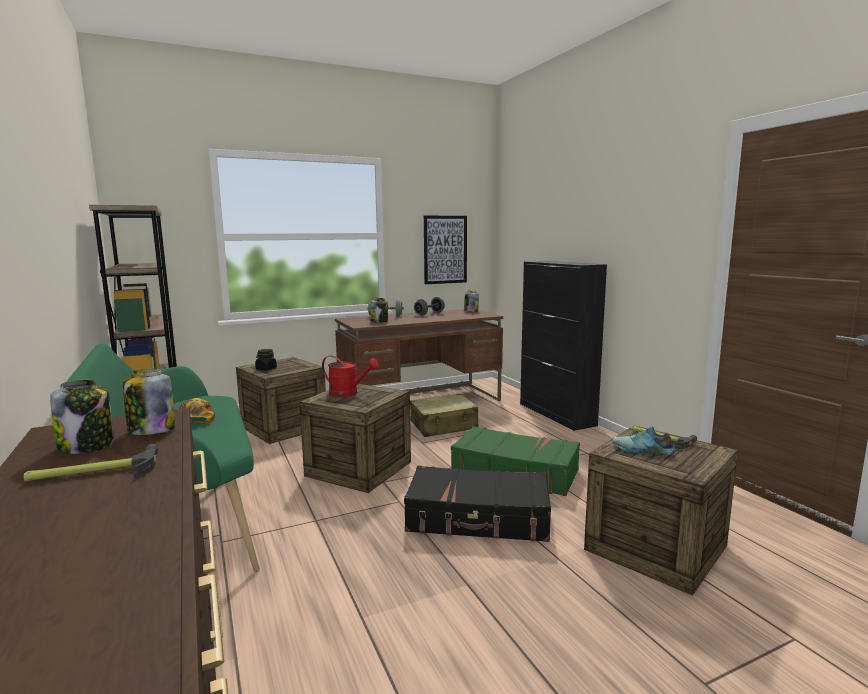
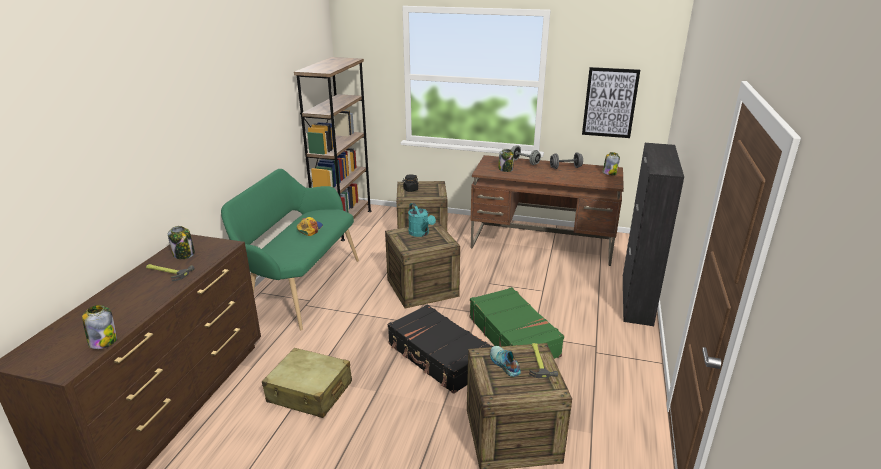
camera: 40 degrees right, 15 degrees up
(151, 430) = (211, 253): jar -> jar (103, 341)
(348, 393) = (420, 233): red watering can -> turquoise watering can
(444, 425) = (526, 274): beige suitcase -> beige suitcase (310, 392)

